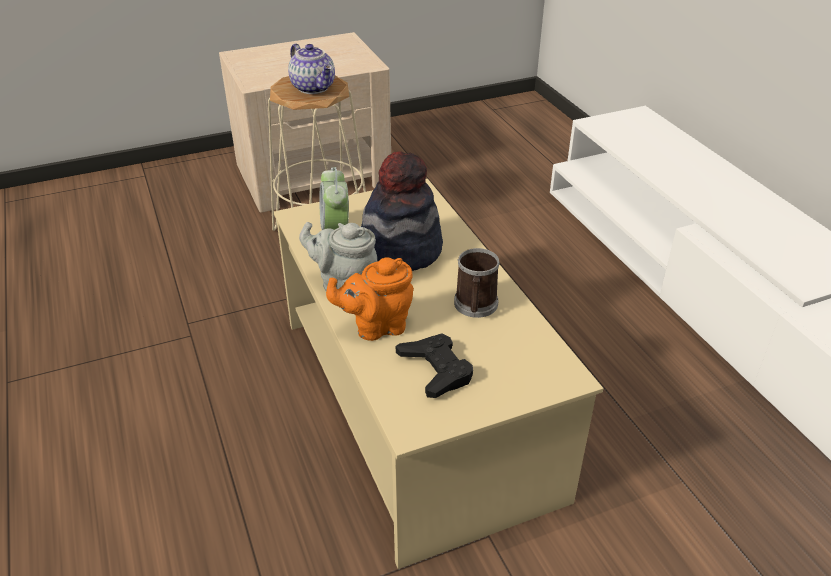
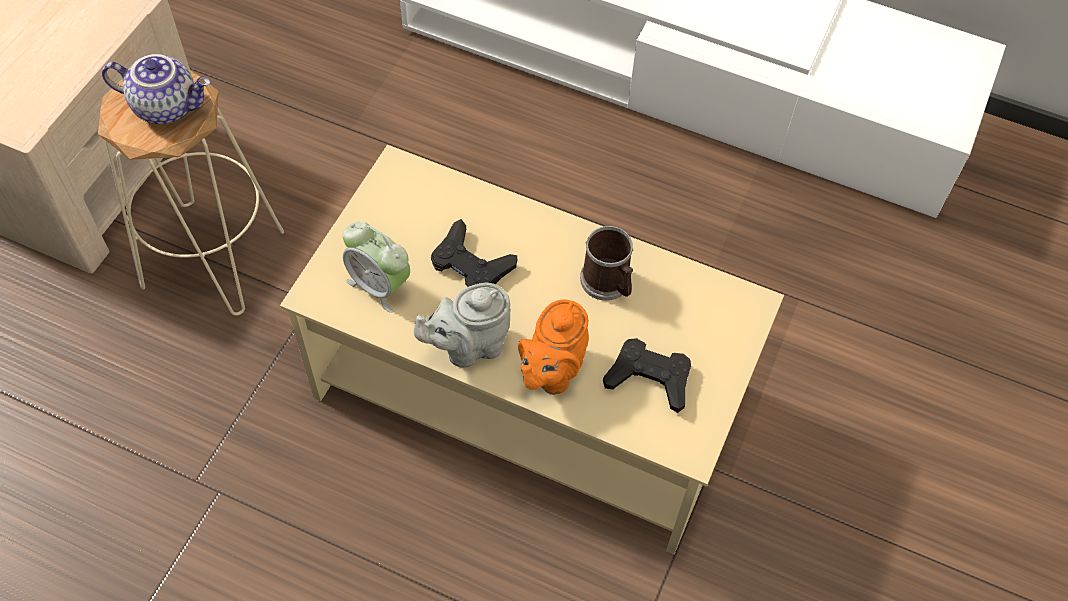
camera: 45 degrees left, 20 degrees up
(400, 250) = (471, 264): hat -> black game controller

